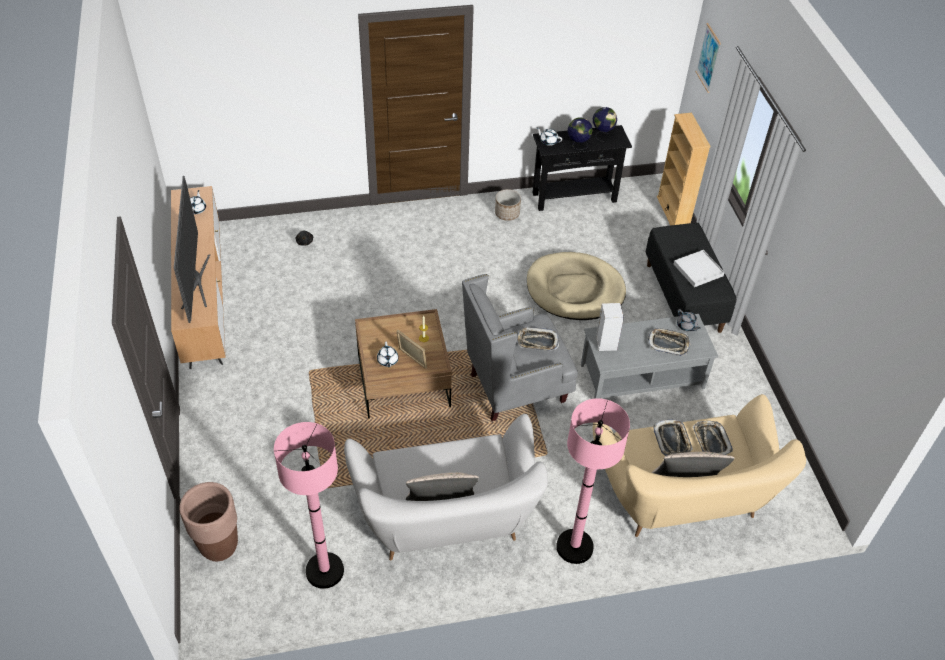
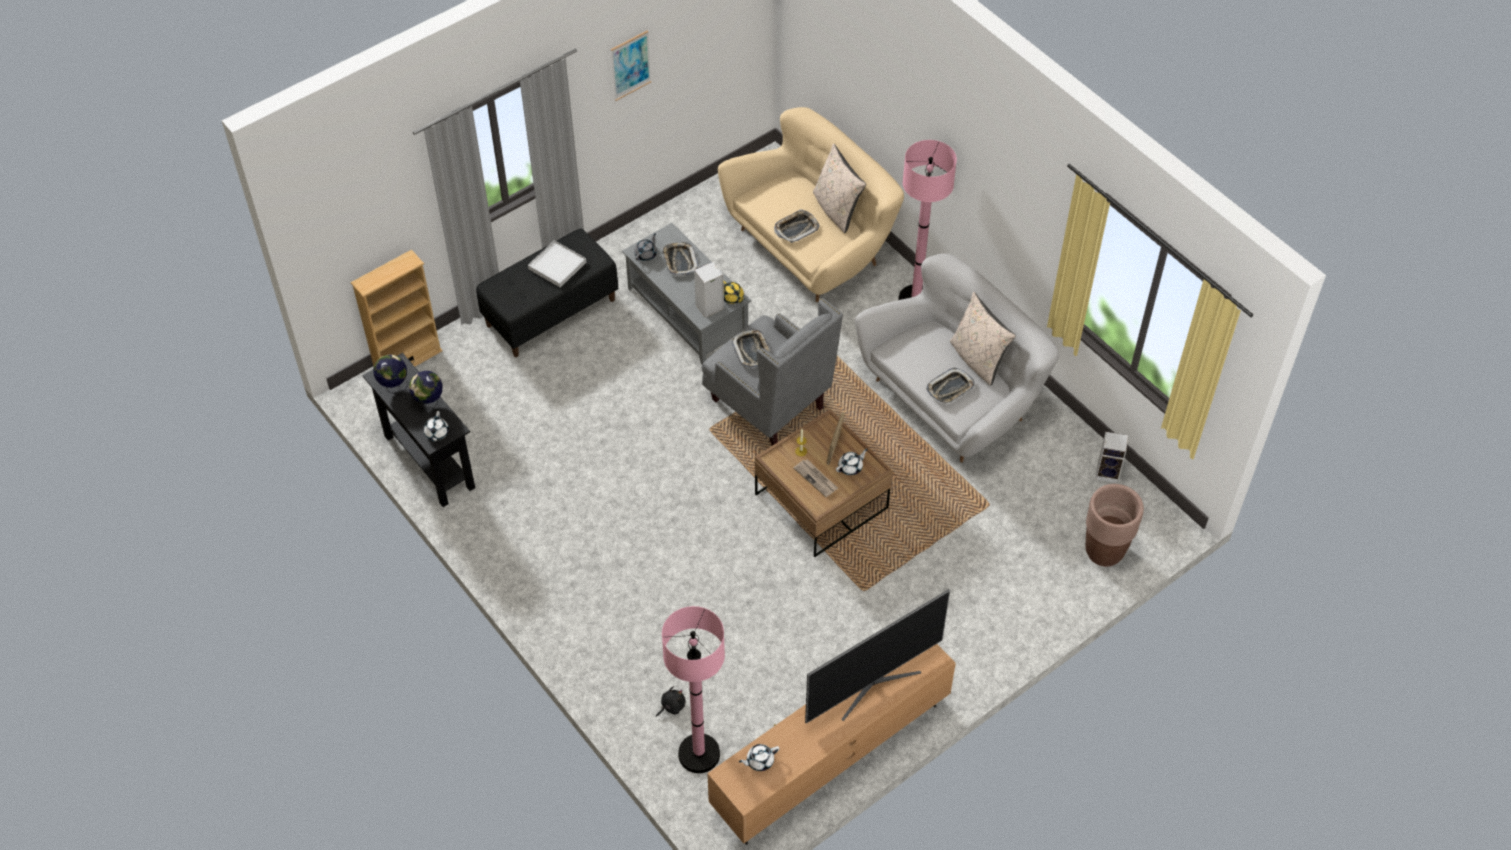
camera: 115 degrees left, 5 degrees up
(289, 597) = (1108, 473): none -> speaker
(324, 571) = (1066, 460): pink floor lamp -> pink floor lamp (699, 754)
(392, 336) = (816, 479): none -> newspaper
(507, 213) = (498, 517): planter -> none
(575, 290) = (594, 406): beige dog bed -> none
(608, 361) = (732, 298): none -> yellow teapot
(708, 58) = (336, 221): picture -> picture (630, 65)
(711, 441) = (778, 203): tray -> tray (950, 388)

